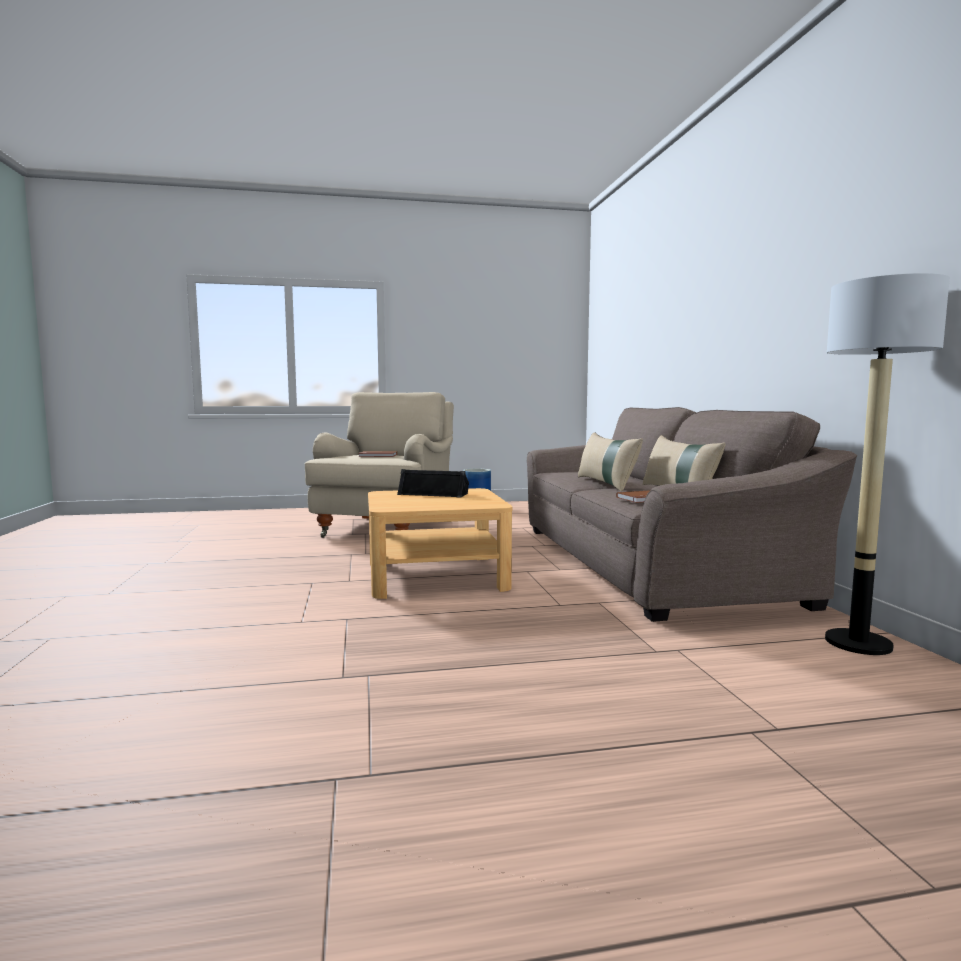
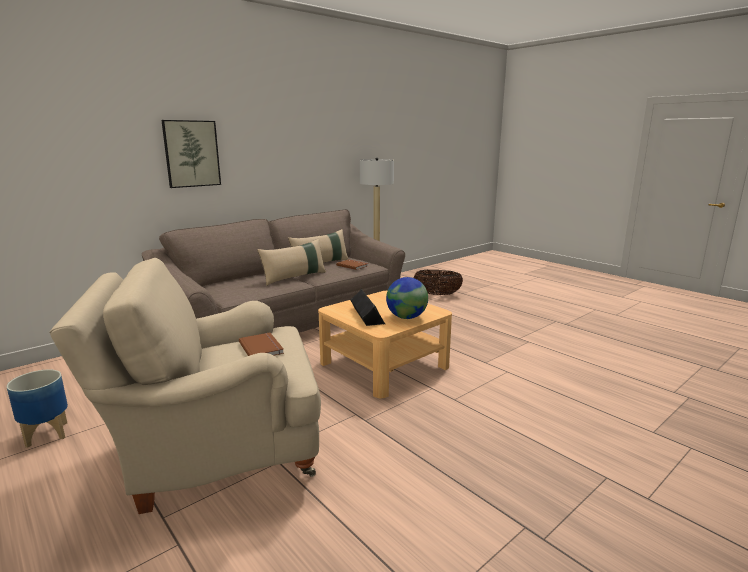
camera: 120 degrees left, 10 degrees up
(397, 500) = (406, 317): none -> globe
(682, 321) = (191, 153): none -> picture
(745, 689) = (437, 294): none -> basket

